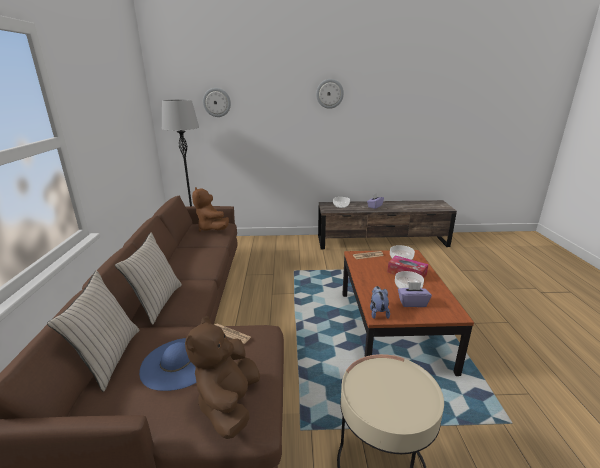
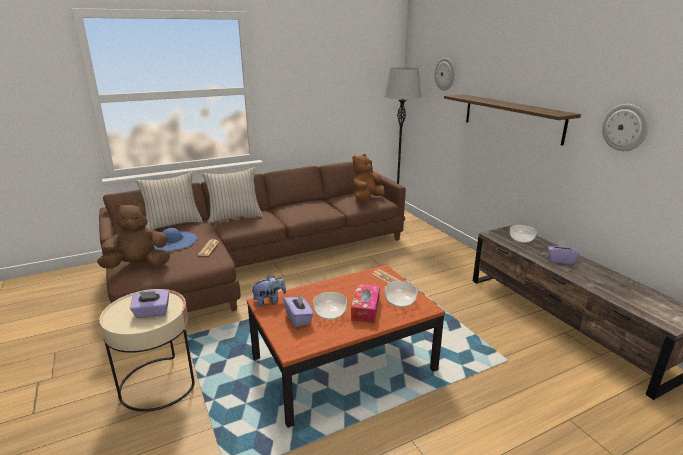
camera: 65 degrees right, 0 degrees up
(299, 128) = (511, 117): none -> shelf
(329, 93) = (553, 75): wall clock -> wall clock (625, 127)
(398, 383) = (152, 313): none -> purple tissue box

